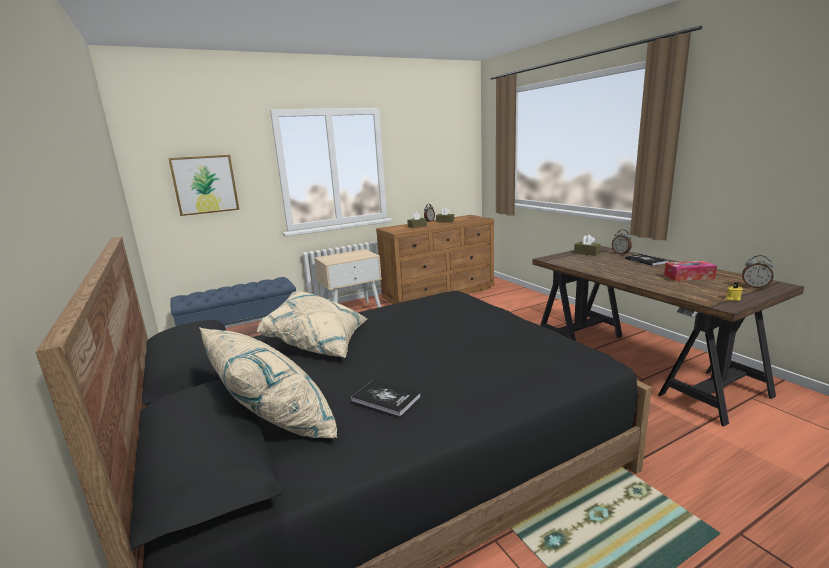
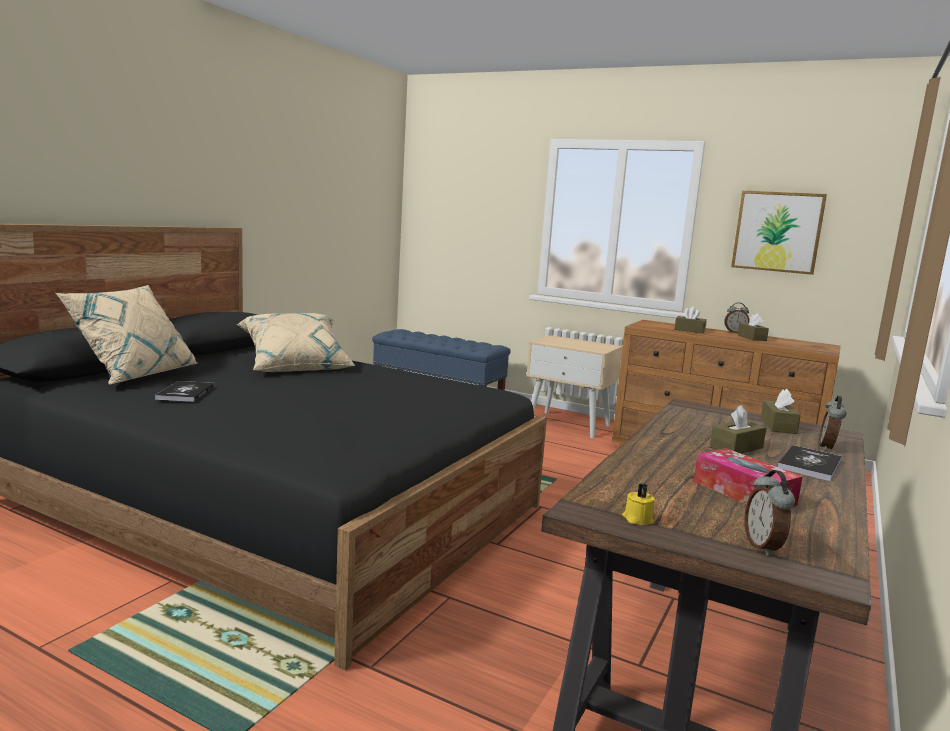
camera: 55 degrees right, 5 degrees down
(205, 184) = (466, 220): picture -> picture (777, 232)
(622, 265) = (736, 447): none -> brown tissue box

